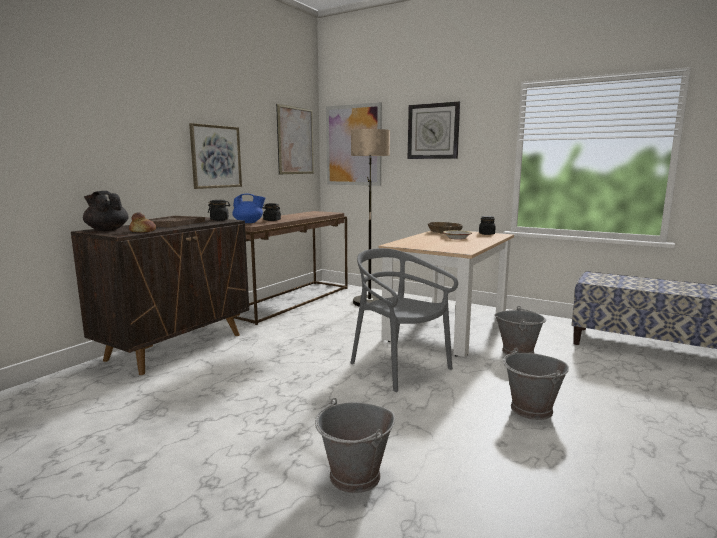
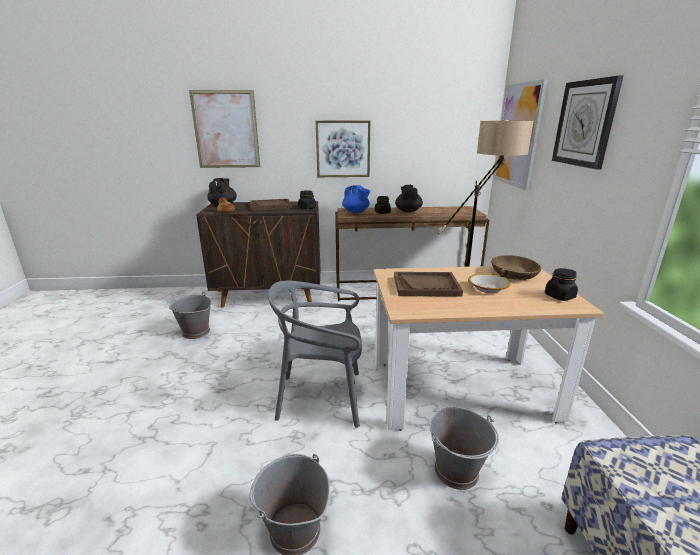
camera: 55 degrees right, 10 degrees up
(285, 217) = (408, 211): none -> black teapot
(295, 140) = (455, 129): picture -> picture (226, 130)
(355, 477) = (117, 448): grey bucket -> grey bucket (195, 332)
(399, 368) = (321, 398): grey chair -> grey chair turned 105 degrees counterclockwise
(433, 243) = (426, 286): none -> brown tray

